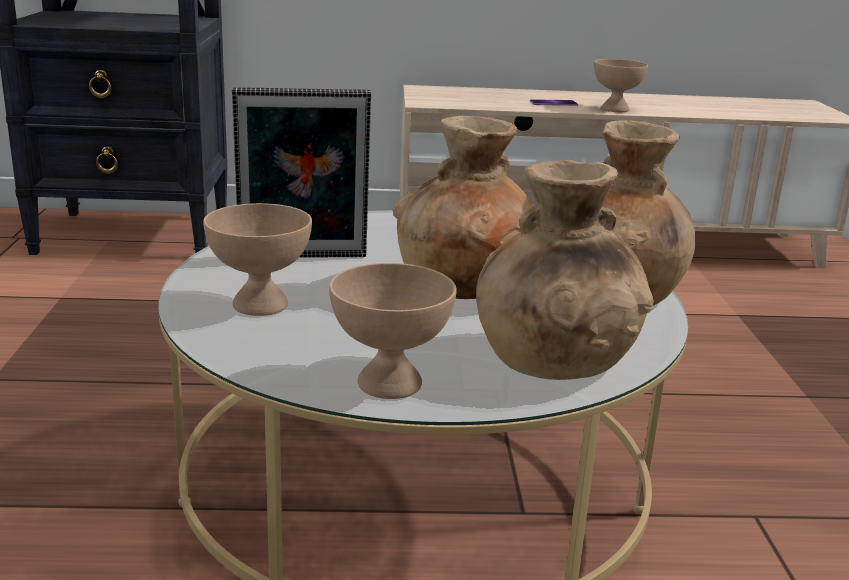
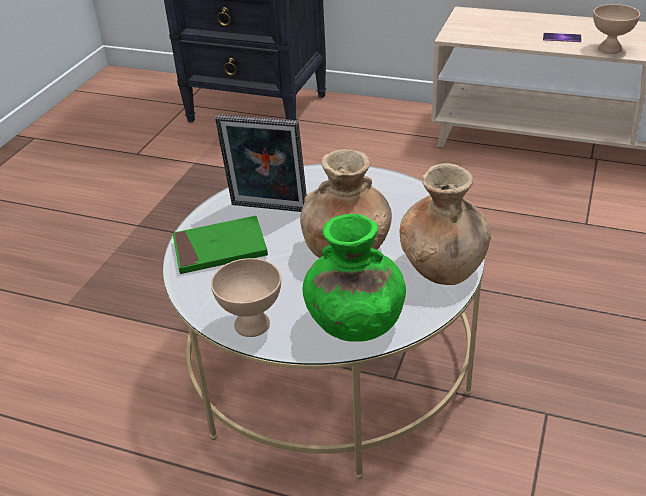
camera: 25 degrees right, 15 degrees up
(258, 304) = (220, 249): beige bowl -> green book
(554, 361) = (354, 323): brown vase -> green vase

